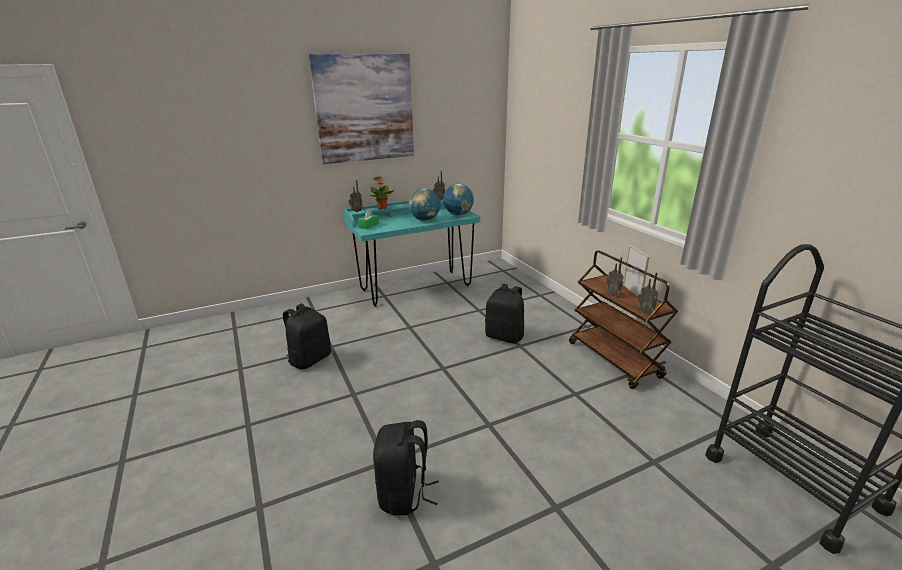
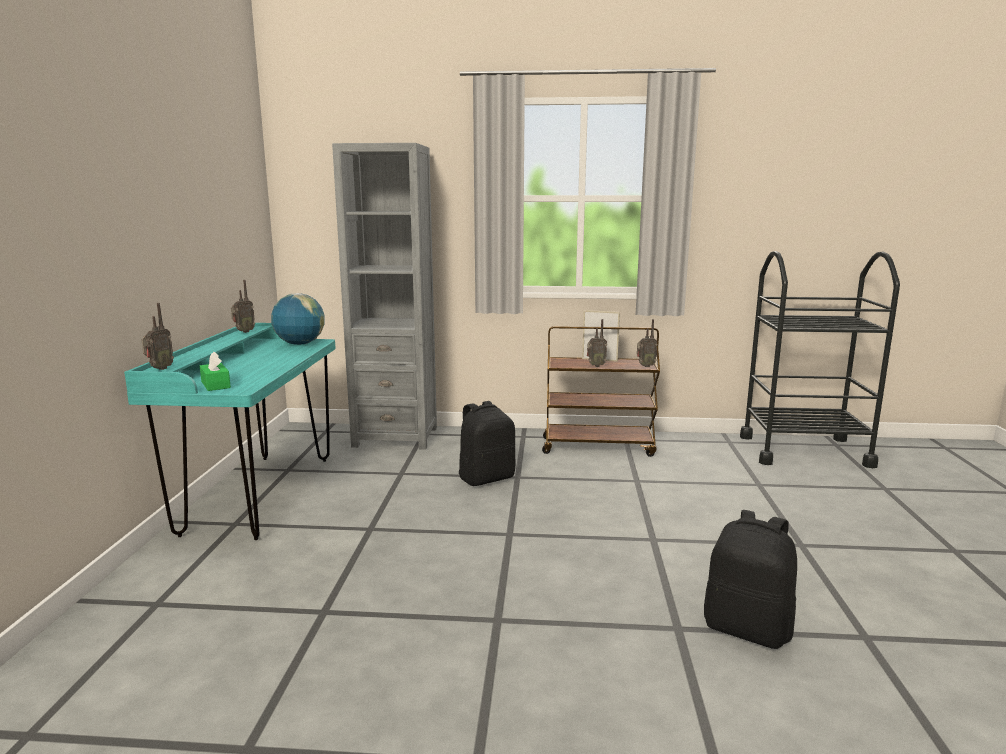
camera: 60 degrees left, 10 degrees down
(310, 359) = (336, 643): black backpack -> none
(365, 109) = (130, 165): picture -> none
(382, 208) = (189, 356): potted plant -> none
(425, 220) = (278, 358): globe -> none
(523, 290) = (395, 437): none -> grey bookcase

